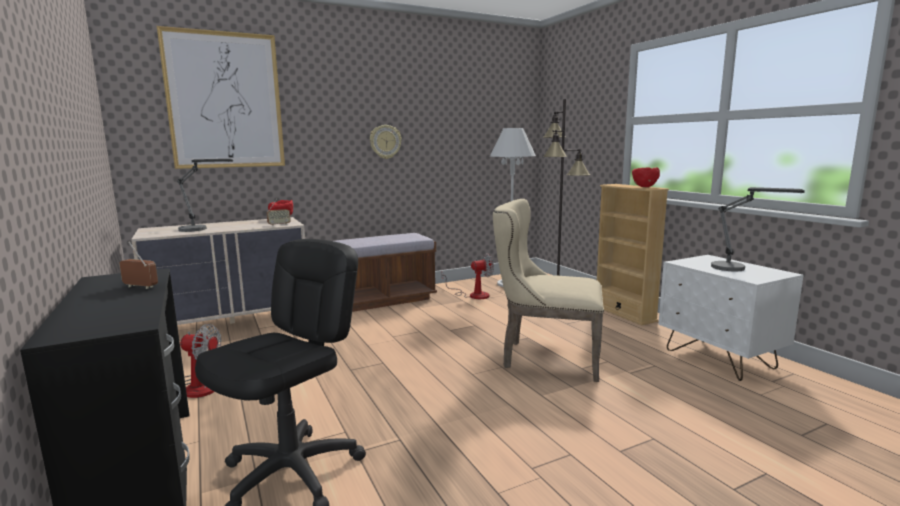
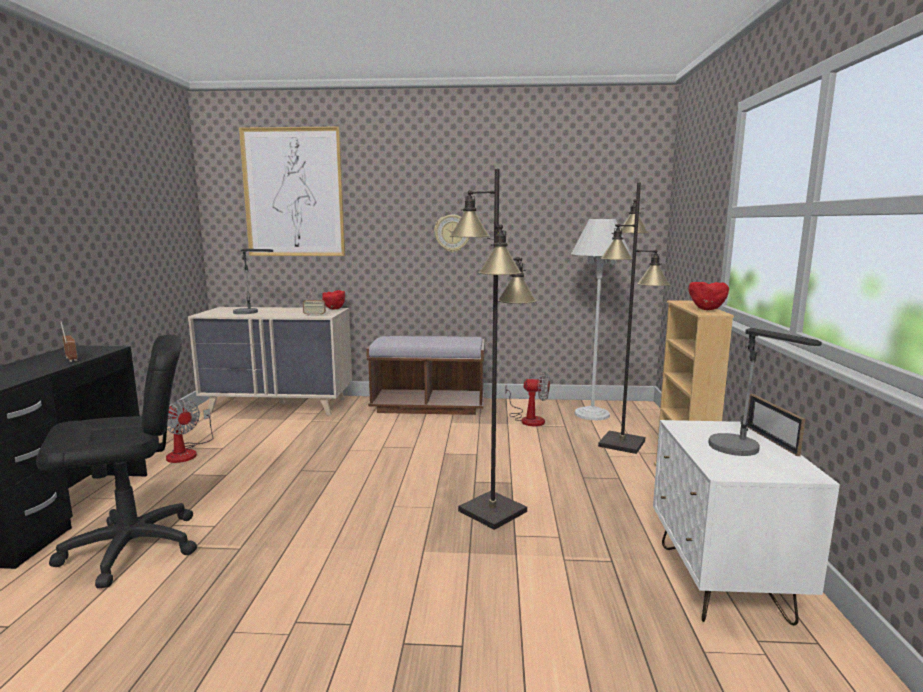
camera: 30 degrees right, 0 degrees up
(544, 358) = (492, 510): beige chair -> black floor lamp
(734, 261) = (771, 440): none -> picture frame

